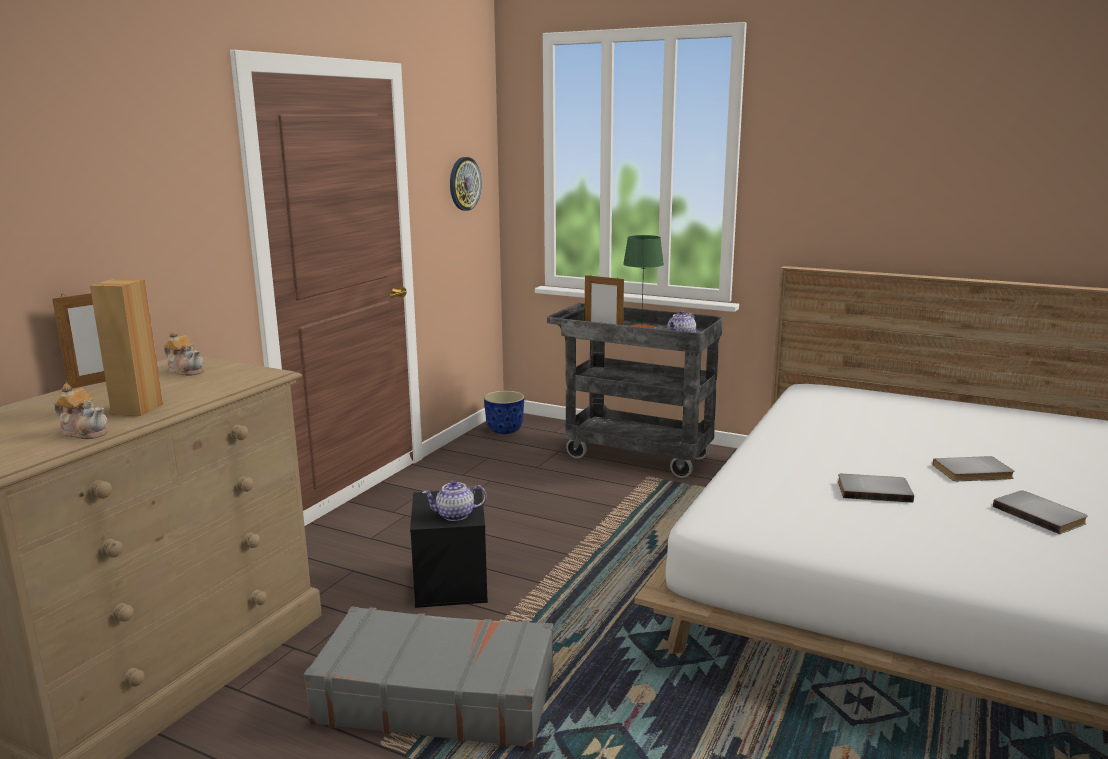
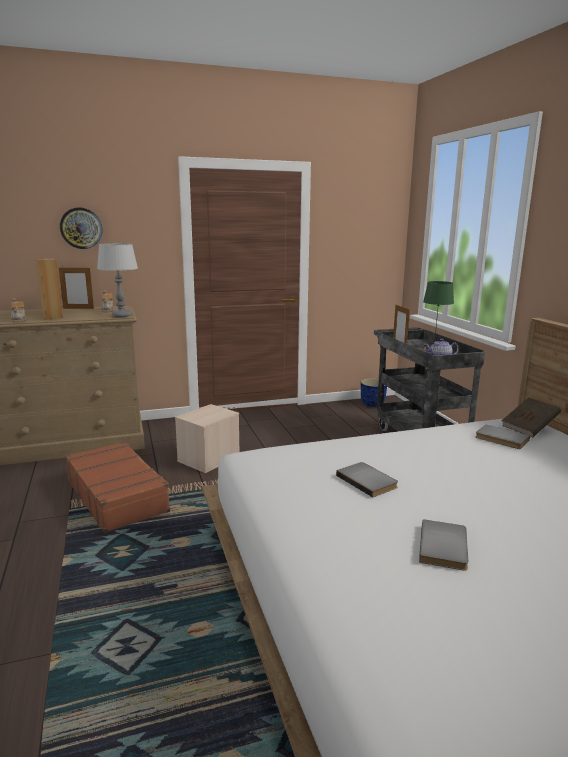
camera: 45 degrees right, 0 degrees up
(259, 373) = (121, 316): none -> grey table lamp
(436, 696) = (117, 496): grey suitcase -> brown suitcase
(452, 583) = (208, 459): black storage box -> beige storage box
(455, 515) = (202, 418): teapot -> none
(464, 183) = (366, 239): wall clock -> wall clock (81, 228)
(839, 391) = (529, 428): none -> brown book
(974, 472) = (476, 505): grey book -> grey book (501, 439)

